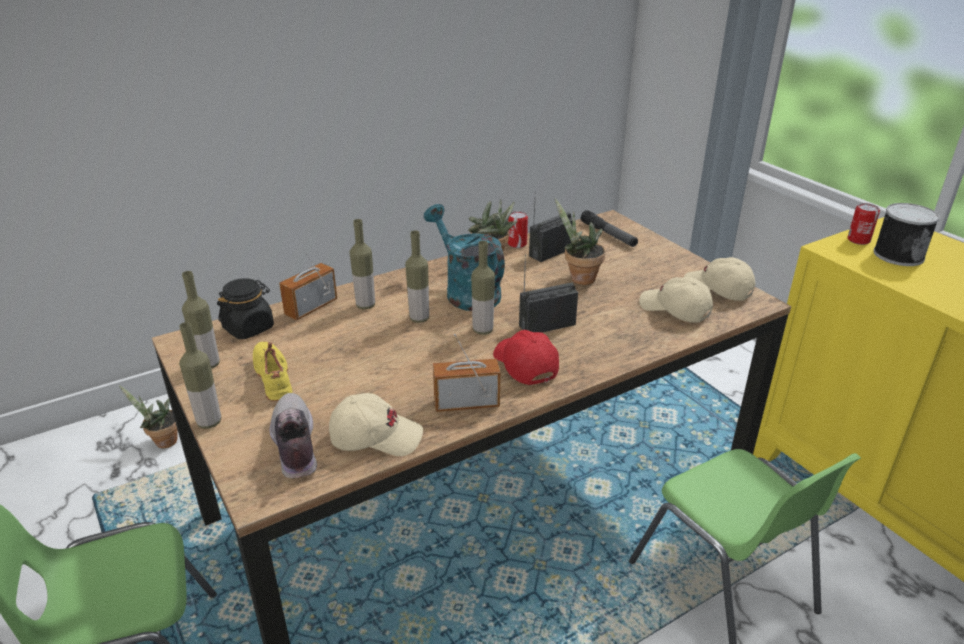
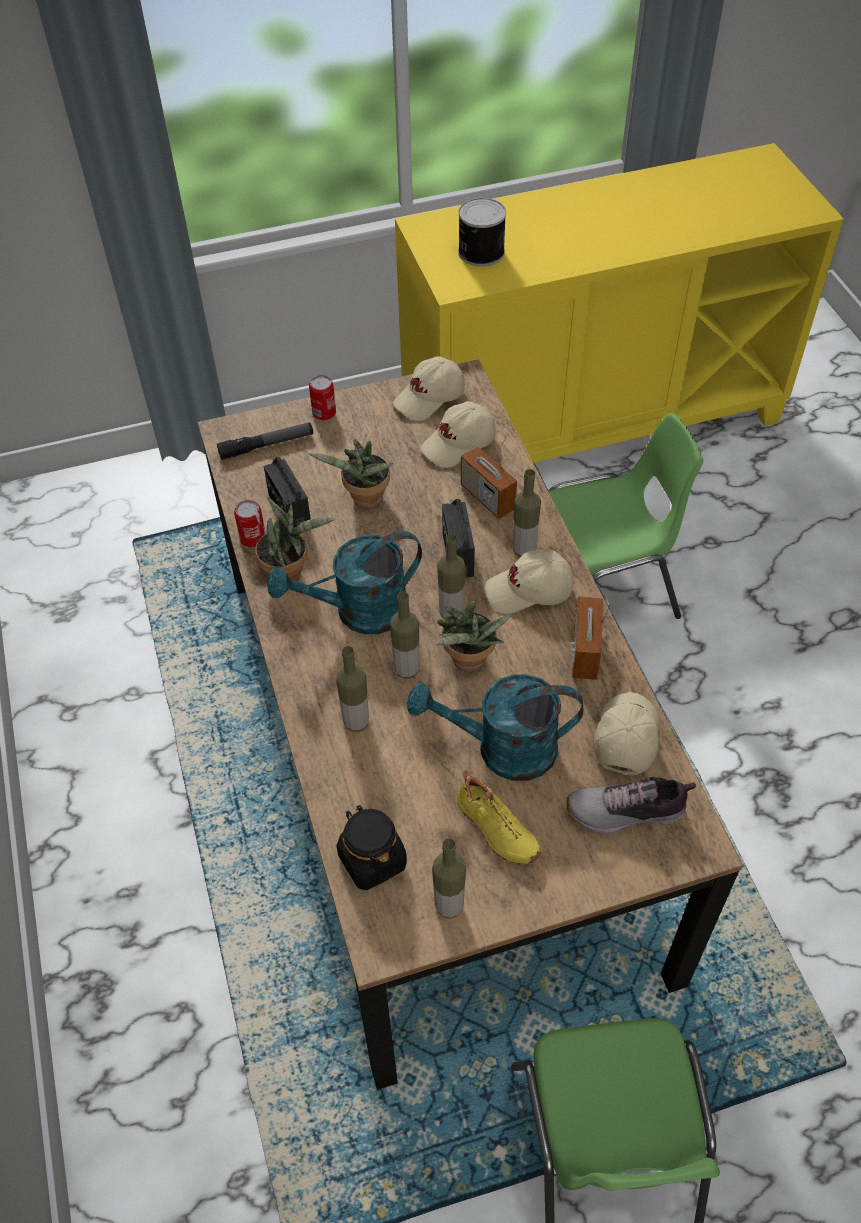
camera: 75 degrees left, 20 degrees up
(162, 442) = (196, 1163): potted plant -> potted plant (468, 663)
(209, 422) = (571, 898): bottle -> bottle (524, 550)
(275, 377) = (495, 829): yellow shoe -> yellow shoe turned 120 degrees counterclockwise
(311, 307) = (341, 784): radio -> radio (487, 498)
(351, 371) = (502, 749): none -> turquoise watering can
(524, 365) = (529, 591): red cap -> beige cap
(858, 240) = (442, 263): can -> can (324, 412)

